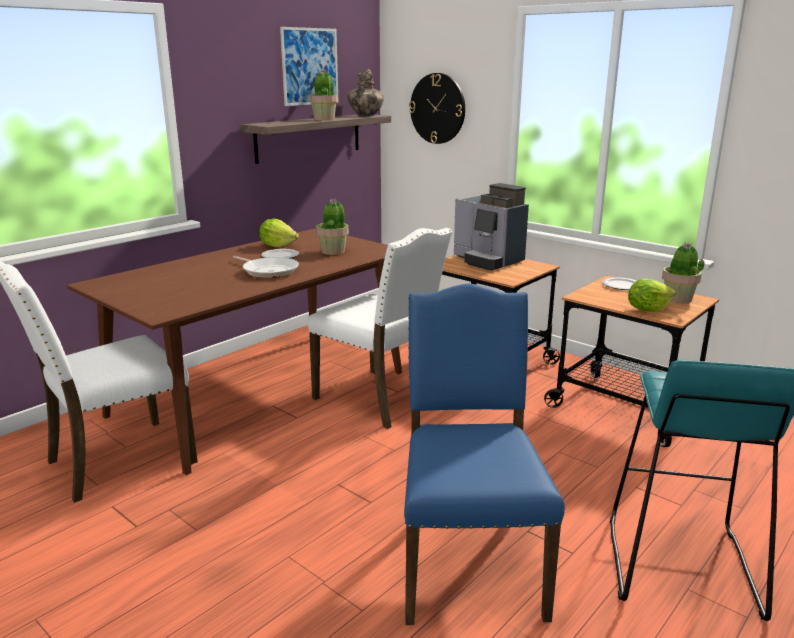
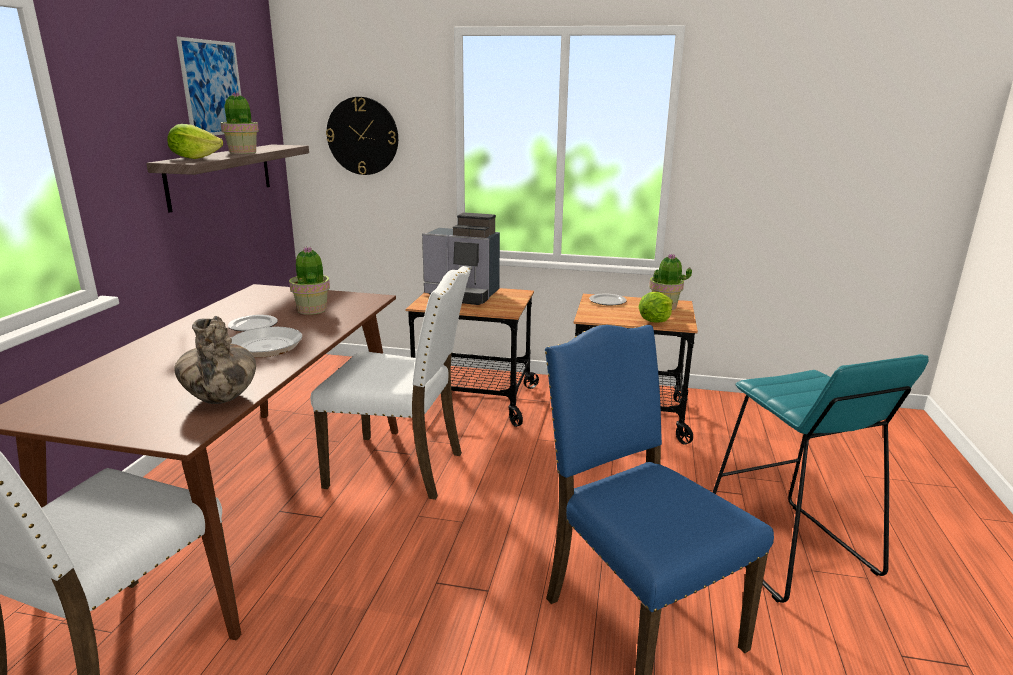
camera: 30 degrees left, 0 degrees up
(278, 246) = (233, 313): lettuce -> lettuce (195, 158)
(366, 115) = (280, 146): vase -> vase (221, 398)

